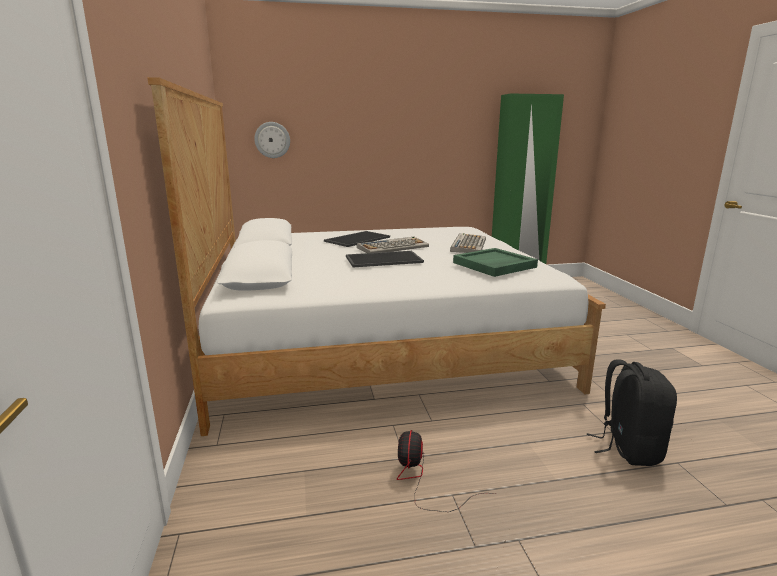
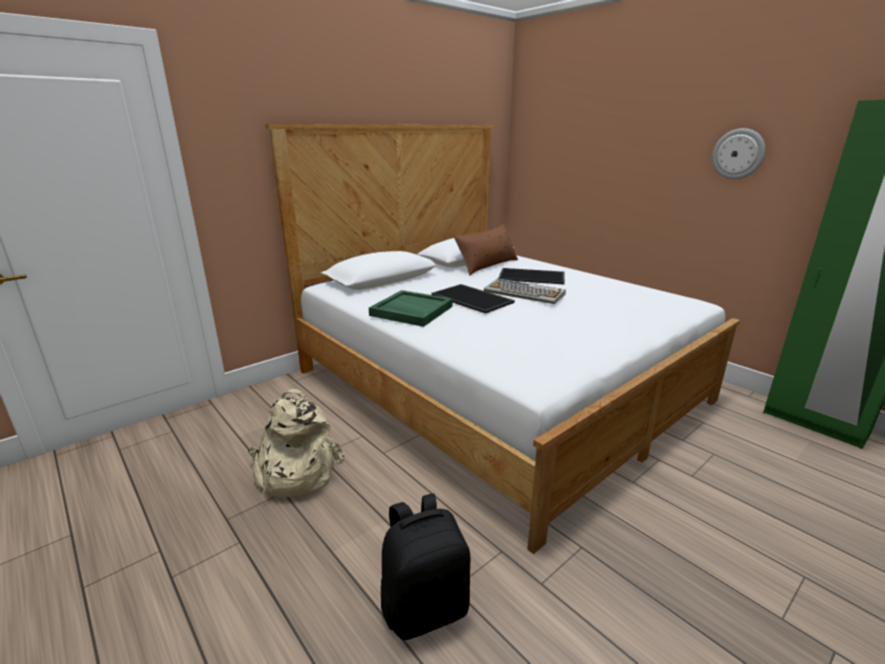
camera: 60 degrees right, 5 degrees up
(272, 140) = (545, 160): wall clock -> wall clock (738, 154)
(300, 243) = (487, 265): none -> brown pillow
(422, 480) = (294, 472): fan -> beige backpack
(468, 245) = (602, 318): keyboard -> none
(494, 265) = (518, 342): green tray -> green tray (411, 311)

